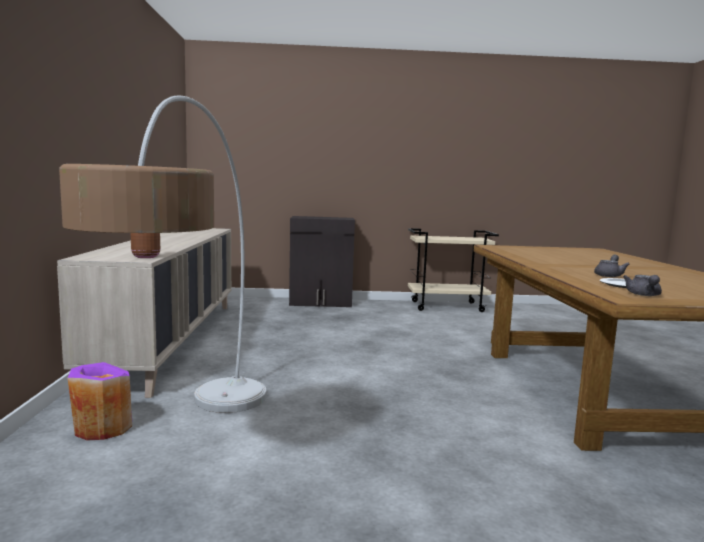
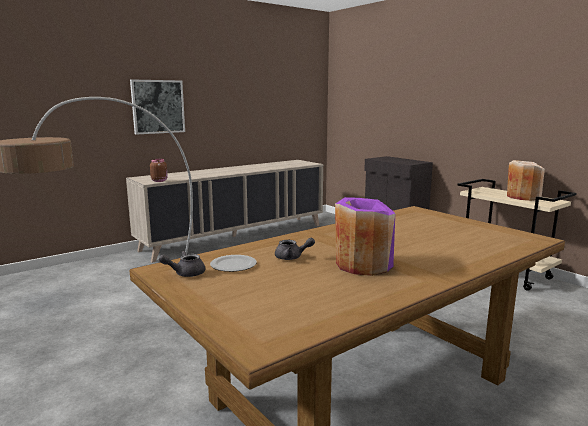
camera: 55 degrees right, 5 degrees up
(78, 134) = (158, 106): none -> picture
(103, 427) = (109, 267): purple vase -> purple vase (363, 265)
(458, 238) = (523, 197): none -> beige vase

